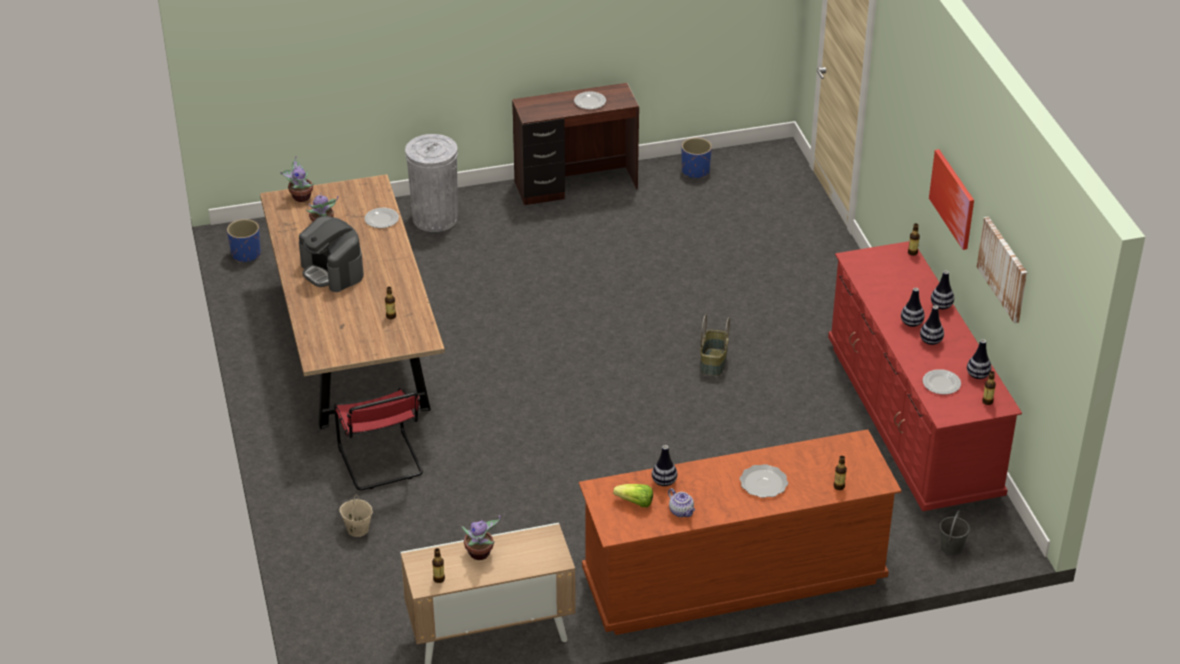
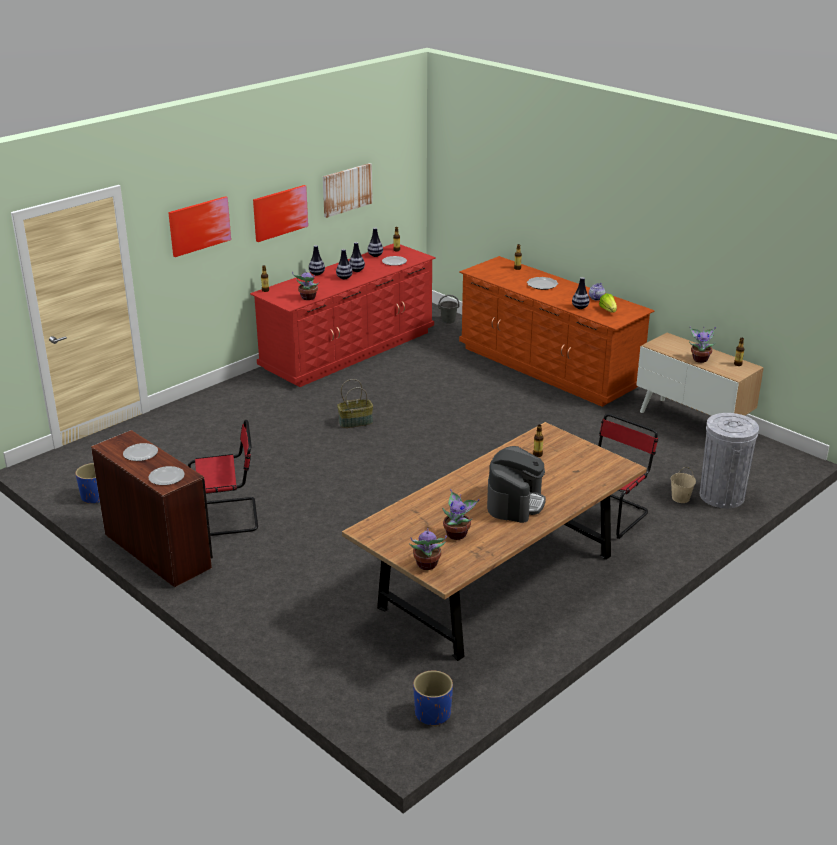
camera: 120 degrees left, 10 degrees down
(381, 219) = (416, 506): plate -> plate (166, 477)
(435, 218) = (271, 612): grey trash can -> grey trash can (721, 496)
(595, 232) = (228, 517): none -> red chair
(864, 276) = (308, 298): none -> potted plant
(905, 113) = (199, 226): none -> picture

